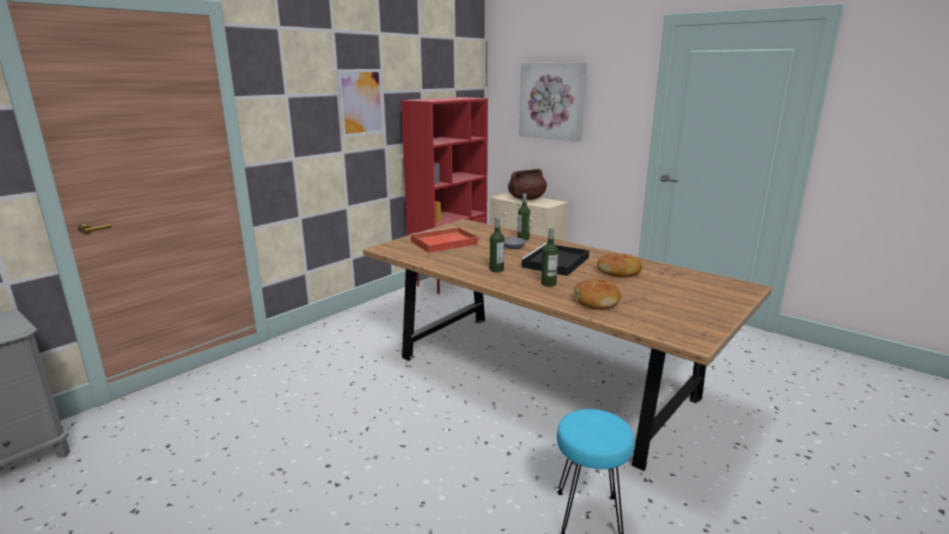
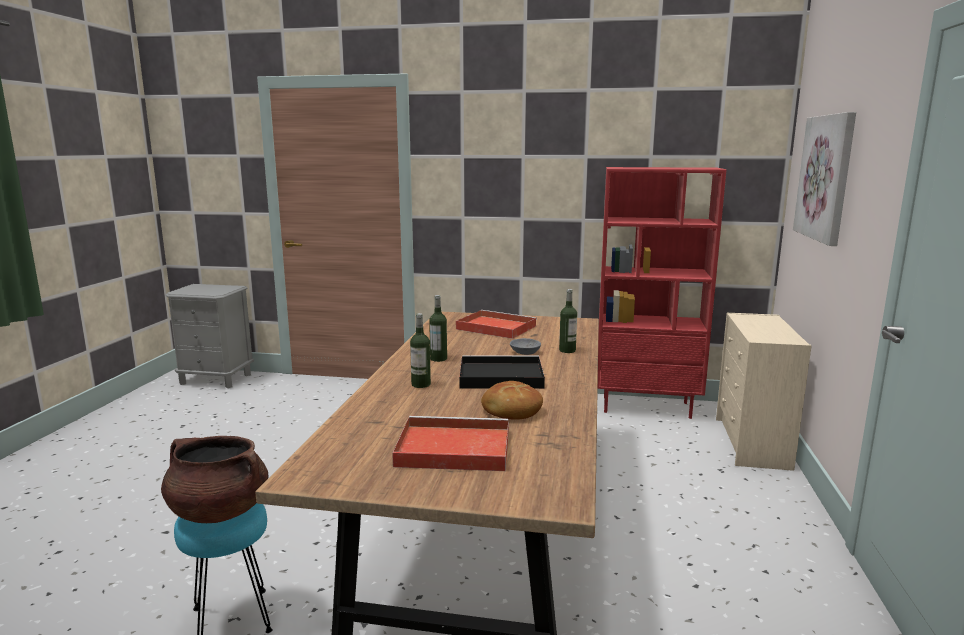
camera: 60 degrees right, 5 degrees down
(361, 102) = (550, 167): picture -> none
(526, 199) = (765, 326): brown cooking pot -> brown cooking pot (218, 511)
(596, 301) = (388, 413): bread -> none
(670, 296) = (451, 448): none -> red tray

